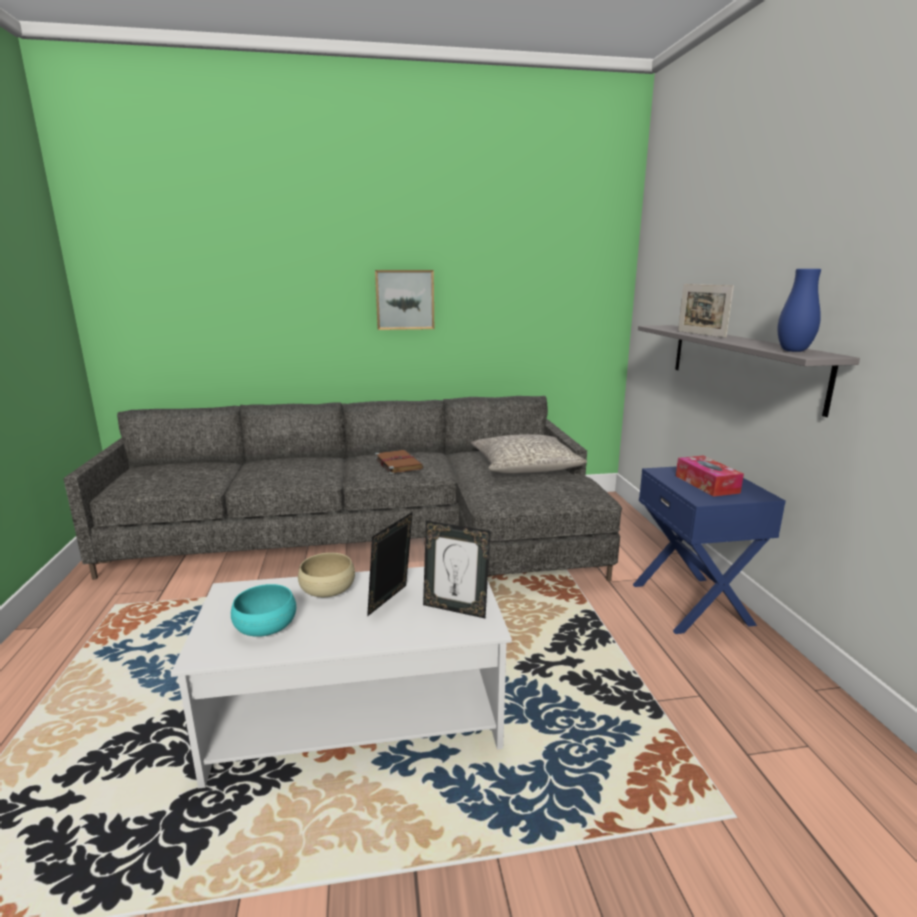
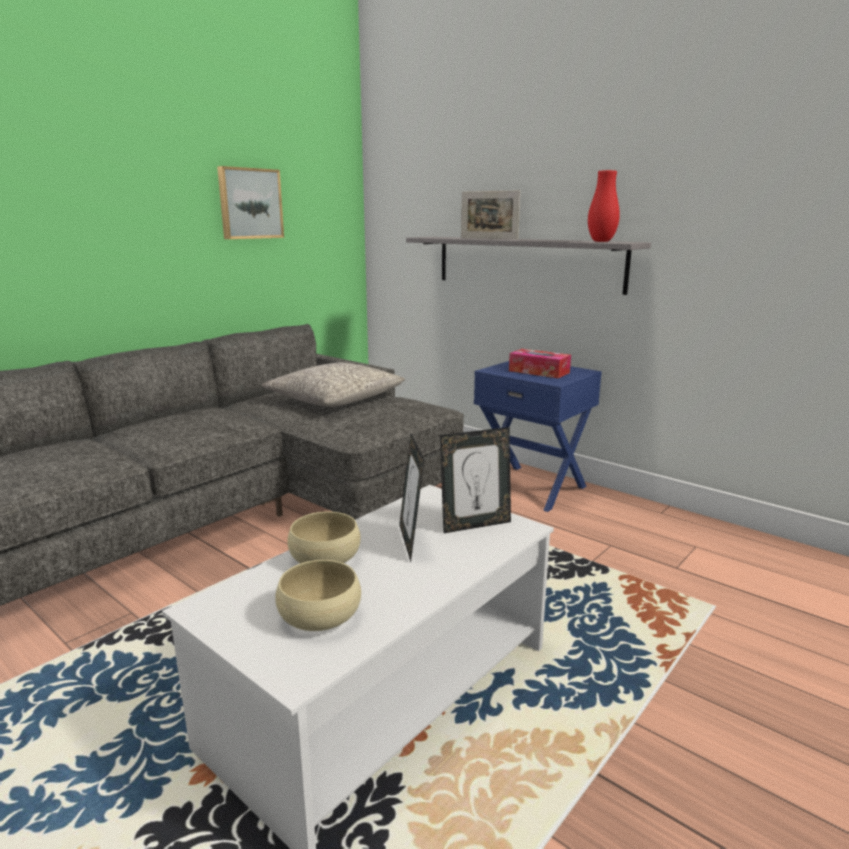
camera: 40 degrees left, 0 degrees up
(266, 625) = (320, 615): turquoise bowl -> beige bowl
(397, 463) = (191, 425): brown book -> none
(404, 299) = (129, 213): picture -> picture (249, 203)
(793, 351) = (601, 241): blue vase -> red vase

